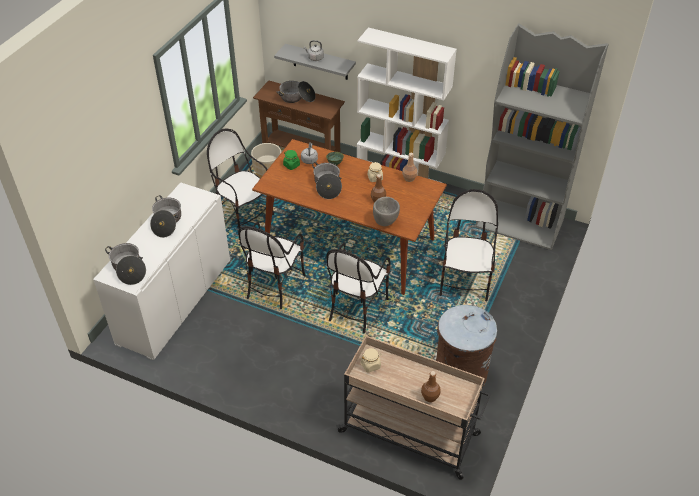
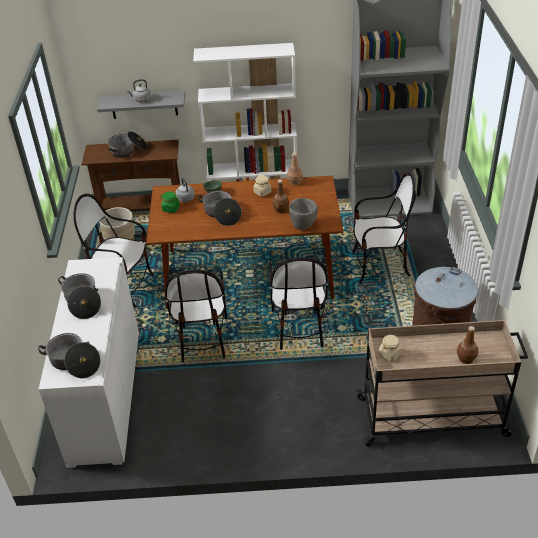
camera: 25 degrees left, 5 degrees down
(464, 281) = (379, 266): chair -> chair turned 105 degrees clockwise

